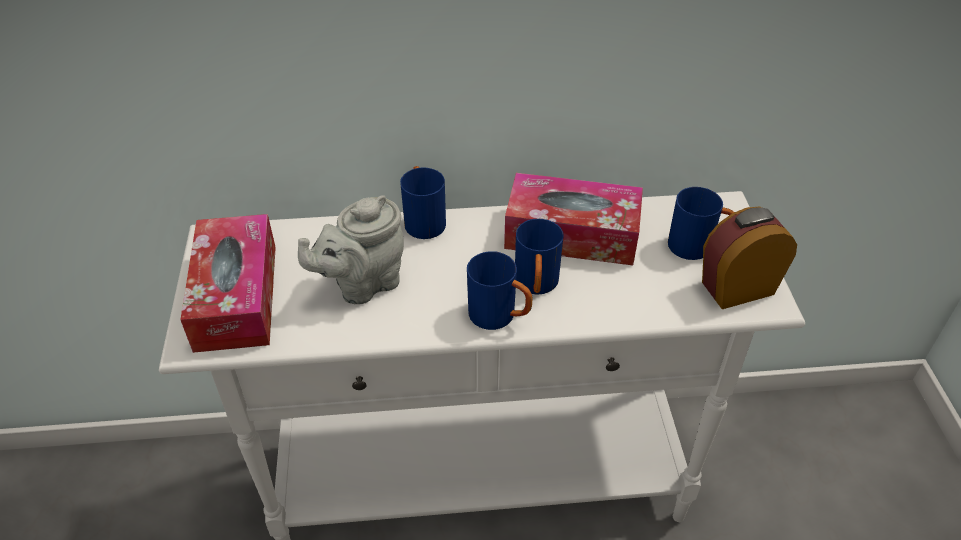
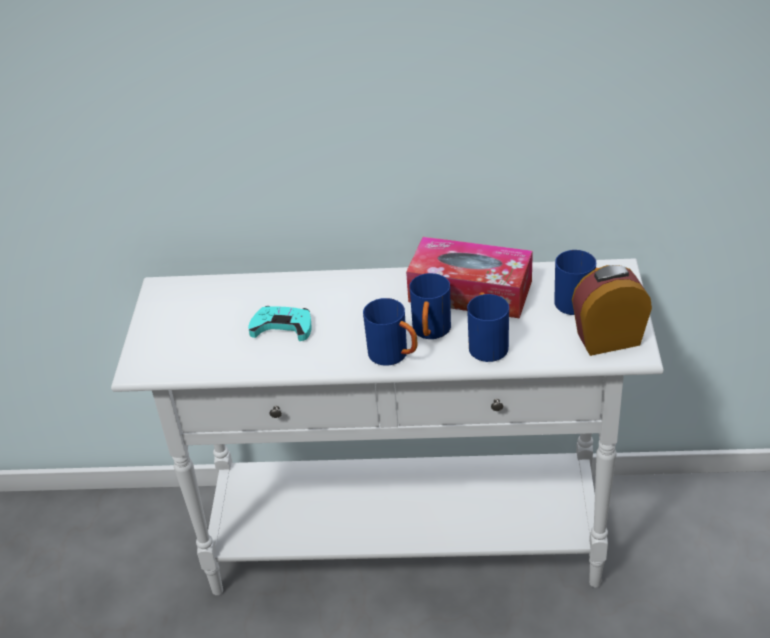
camera: 10 degrees right, 5 degrees down
(236, 296) = (177, 334): tissue box -> none
(362, 284) = (282, 327): grey teapot -> turquoise game controller
(423, 220) = (342, 277): blue mug -> blue mug (486, 343)

